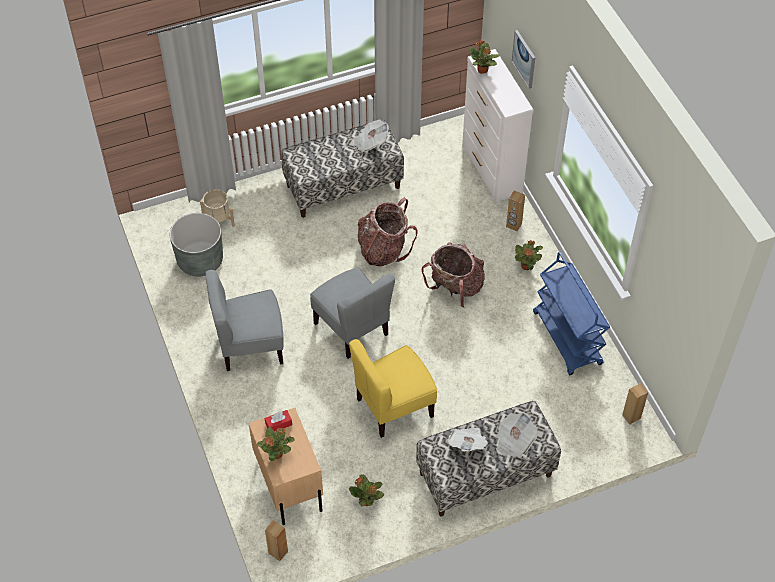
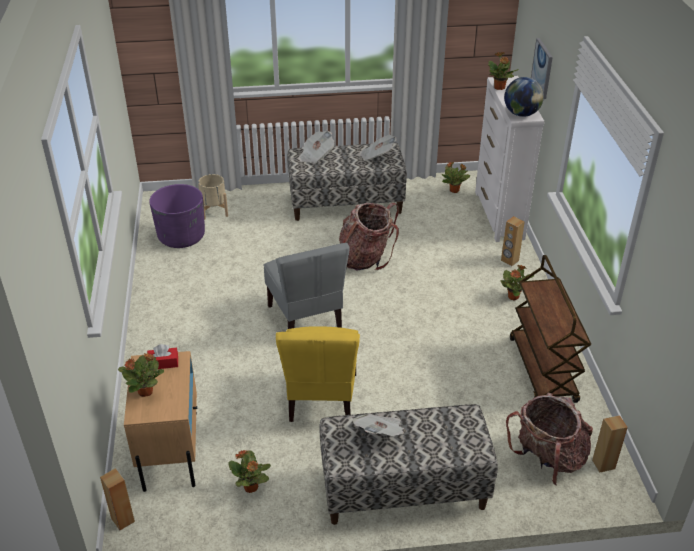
camera: 15 degrees right, 15 degrees down
(200, 260) = (181, 237): grey planter -> purple planter
(250, 346) = (194, 313): grey chair -> none
(394, 407) = (321, 397): yellow chair -> yellow chair turned 75 degrees counterclockwise
(442, 148) = (454, 190): none -> potted plant
(455, 288) = (429, 302): backpack -> backpack (547, 459)
(511, 104) = (521, 114): none -> globe
(514, 441) = (439, 442): newspaper -> newspaper (316, 156)
(567, 339) = (543, 370): blue cart -> brown cart

